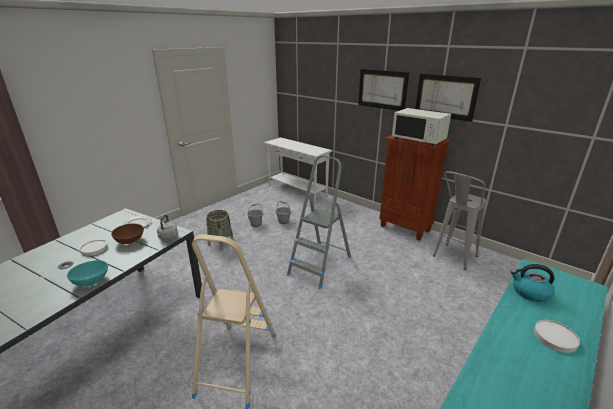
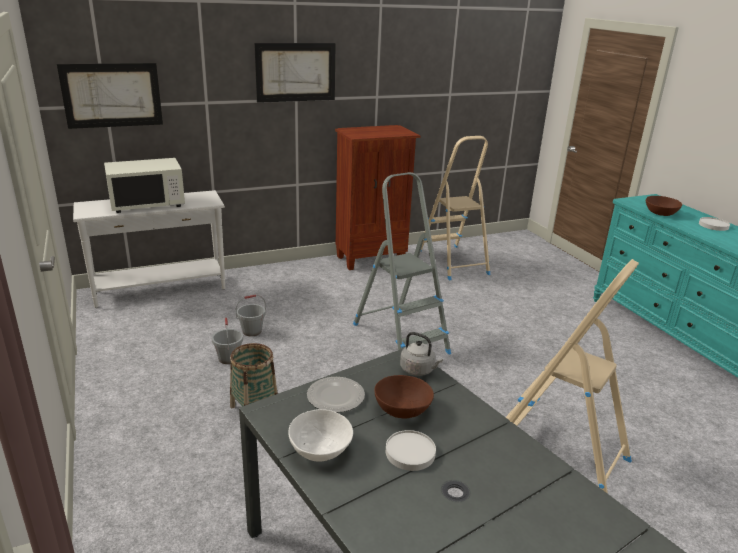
camera: 65 degrees left, 0 degrees up
(91, 280) = (526, 456): turquoise bowl -> none
(96, 229) = (321, 449): none -> white bowl
(419, 139) = (381, 131): white microwave -> white microwave (147, 204)
(445, 97) = (386, 71): picture -> picture (112, 95)
(452, 259) = (452, 261): grey stool -> beige step ladder
(530, 292) = (661, 213): kettle -> brown bowl

